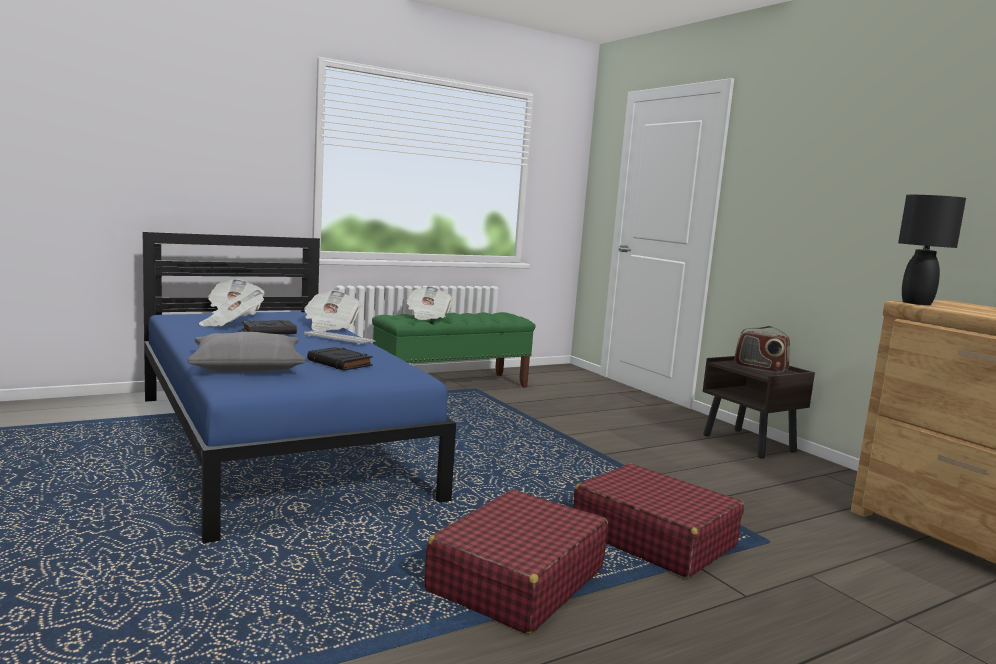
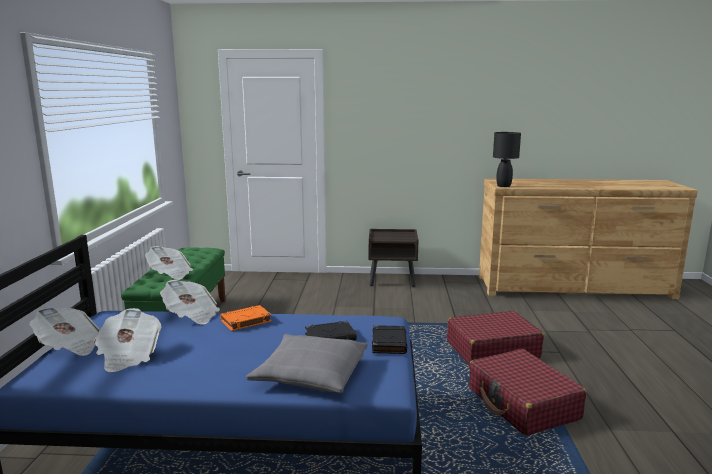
camera: 55 degrees left, 5 degrees up
(269, 332) = (192, 343): black book -> black book (388, 343)
(339, 338) = (245, 321): keyboard -> orange book
(760, 368) = (394, 236): radio -> none

